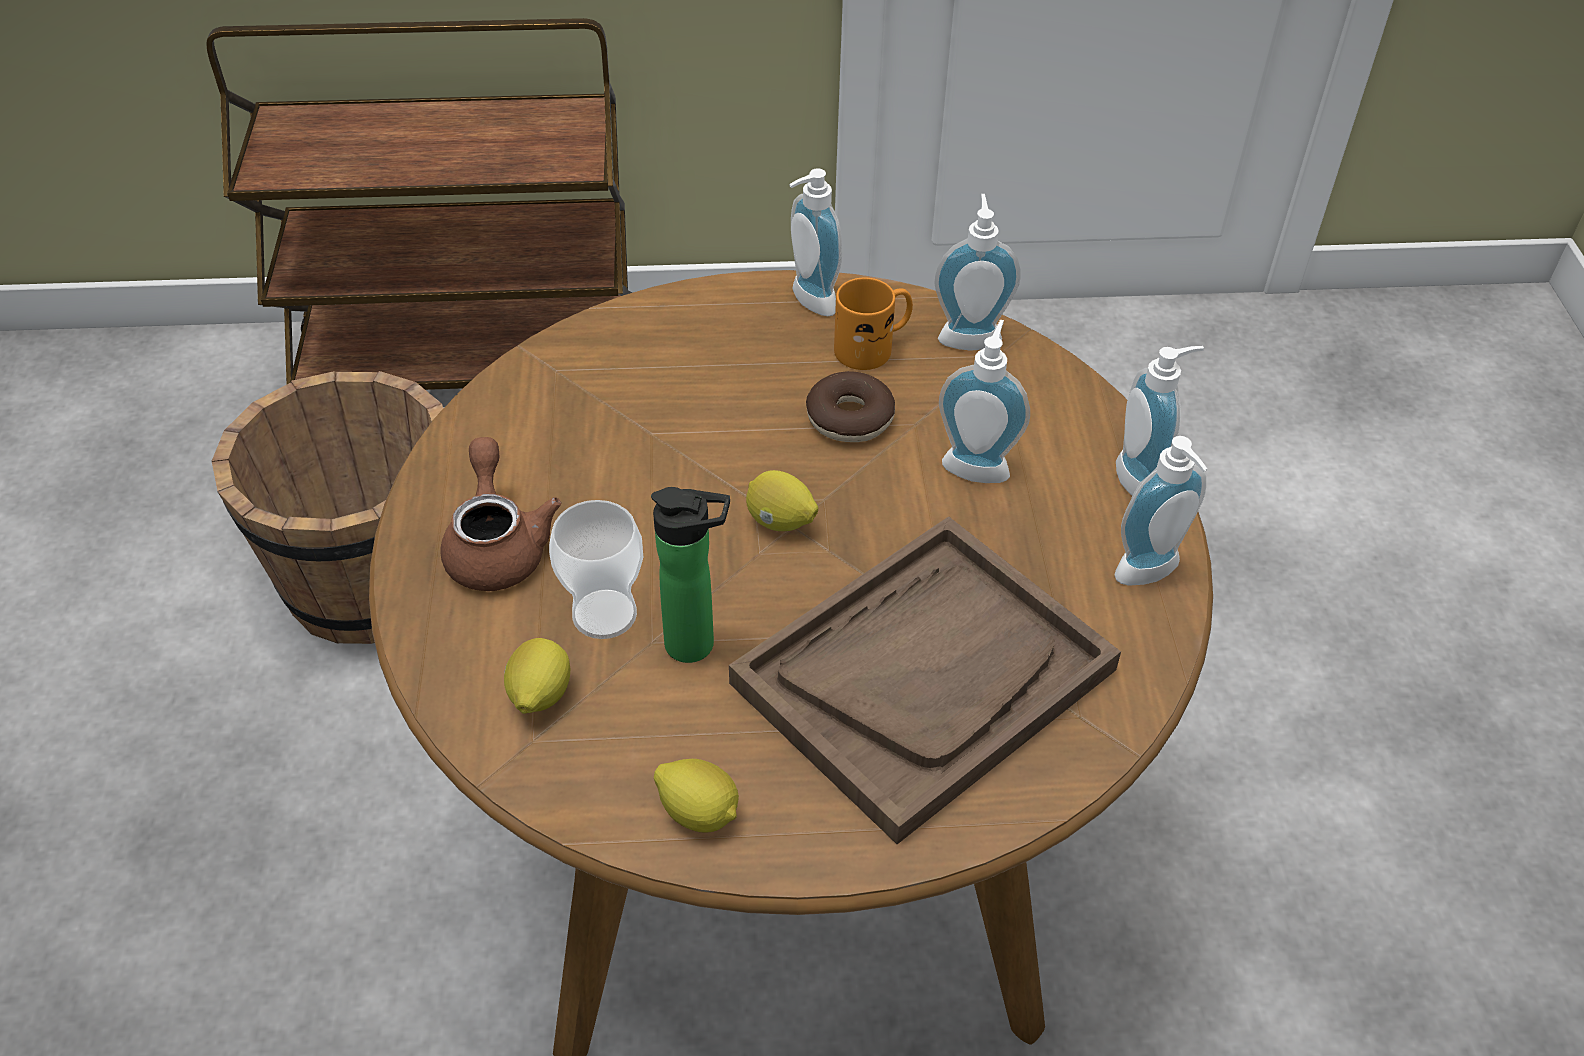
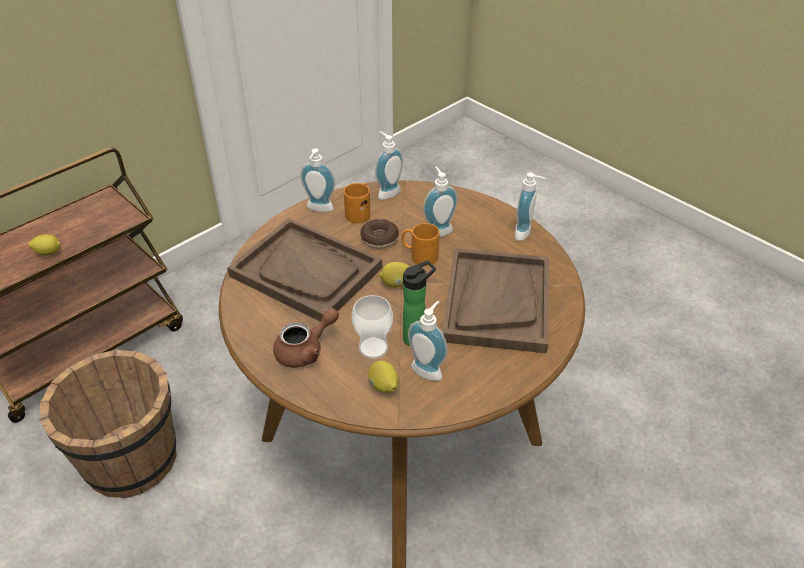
camera: 40 degrees left, 5 degrees down
(497, 545) = (305, 350): brown teapot -> brown teapot turned 105 degrees clockwise
(657, 406) = (306, 272): none -> brown tray
(699, 812) = (479, 385): lemon -> lemon (48, 253)
(884, 493) = (419, 255): none -> orange mug
(1144, 478) = (491, 207): soap dispenser -> soap dispenser (428, 369)

